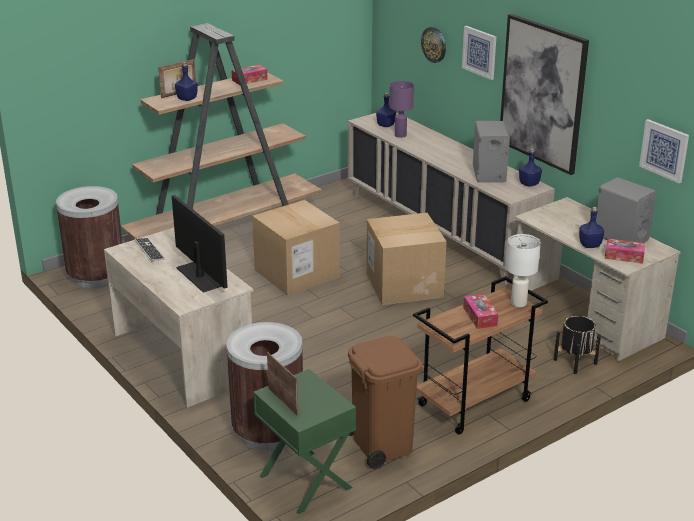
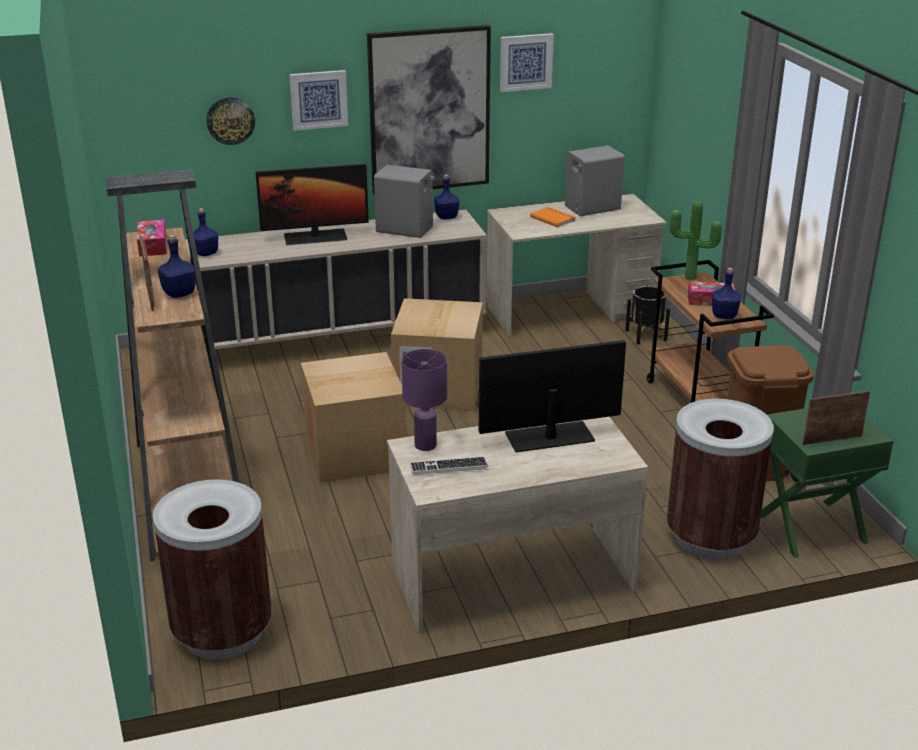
camera: 70 degrees left, 0 degrees up
(400, 135) = (247, 251): purple table lamp -> purple table lamp (425, 445)
(444, 149) = (315, 237): none -> monitor
(518, 303) = (690, 279): white table lamp -> potted plant
(577, 225) = (553, 218): none -> orange book
(589, 245) = (599, 223): blue bottle -> blue bottle (724, 316)
(624, 256) = (630, 215): tissue box -> none
(664, 150) = (598, 104): picture -> picture (525, 62)

